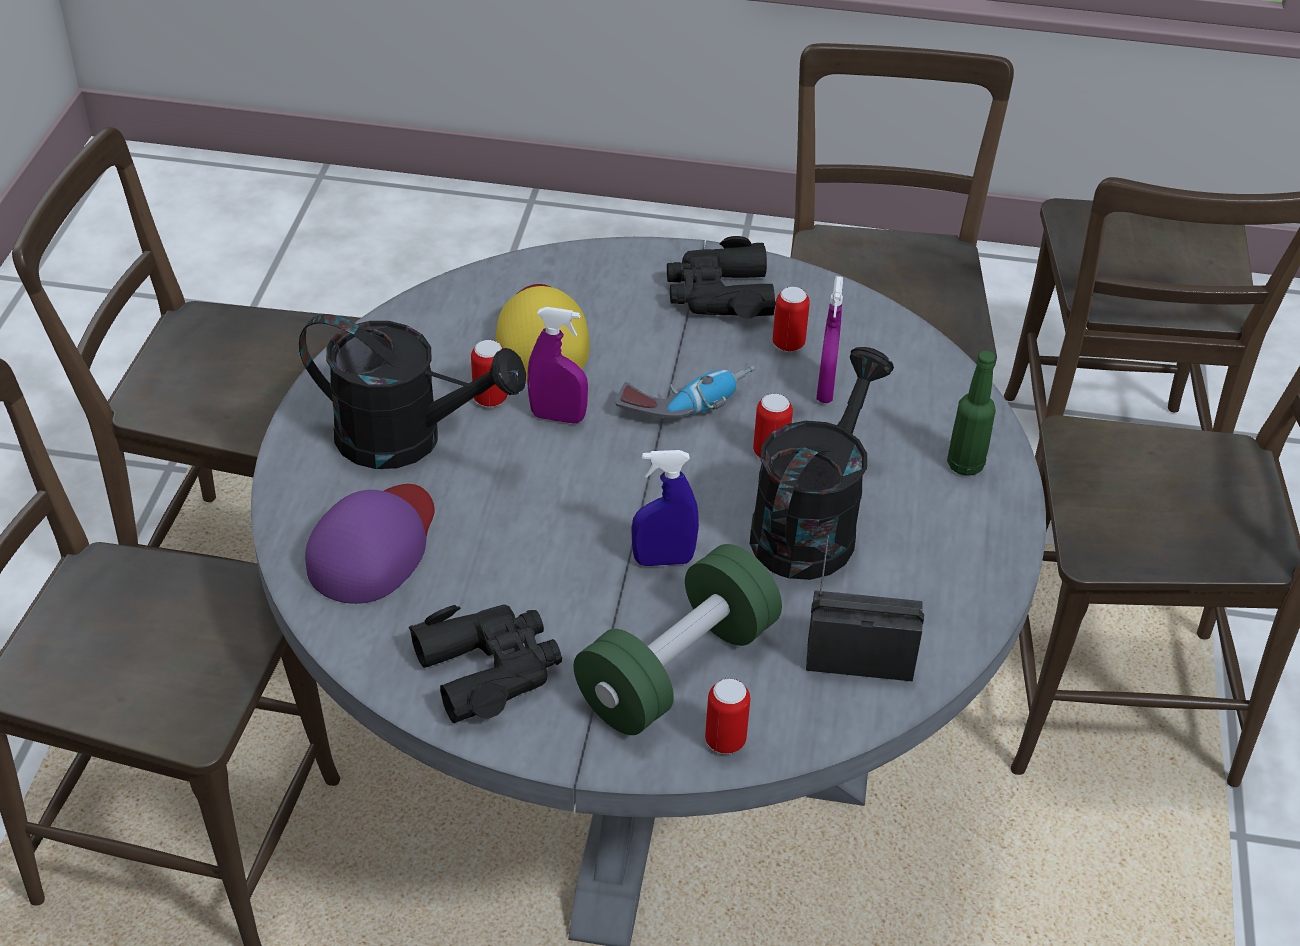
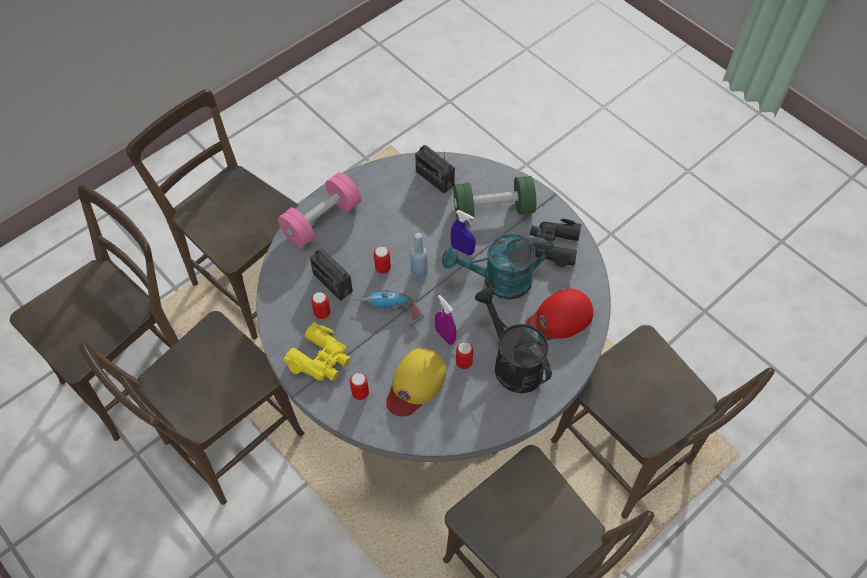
camera: 140 degrees left, 15 degrees up
(374, 546) = (559, 318): purple cap -> red cap
(542, 544) = (498, 282): none -> turquoise watering can
(702, 481) = (419, 272): none -> blue bottle
(719, 294) = (320, 359): black binoculars -> yellow binoculars
(725, 741) = (499, 180): can -> can (360, 393)
(811, 524) = (399, 231): black watering can -> none
(825, 389) = (332, 283): purple spray bottle -> radio
(965, 465) = (322, 220): green bottle -> pink dumbbell

